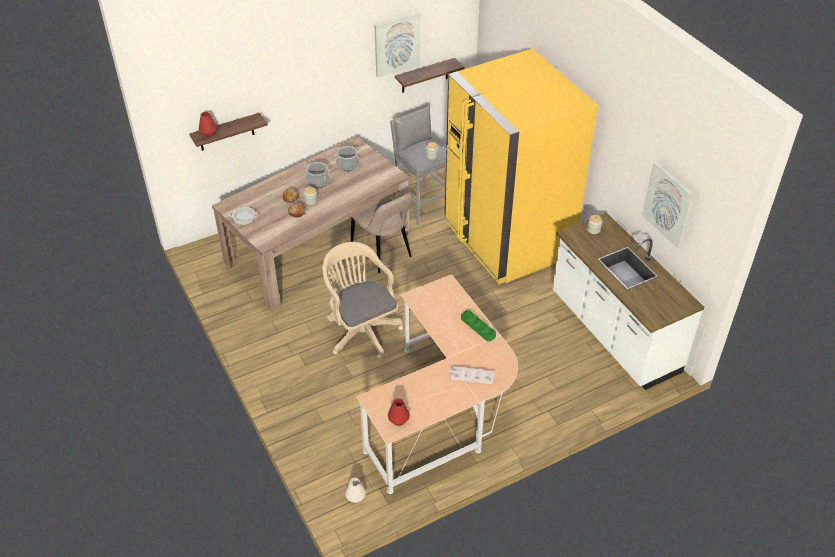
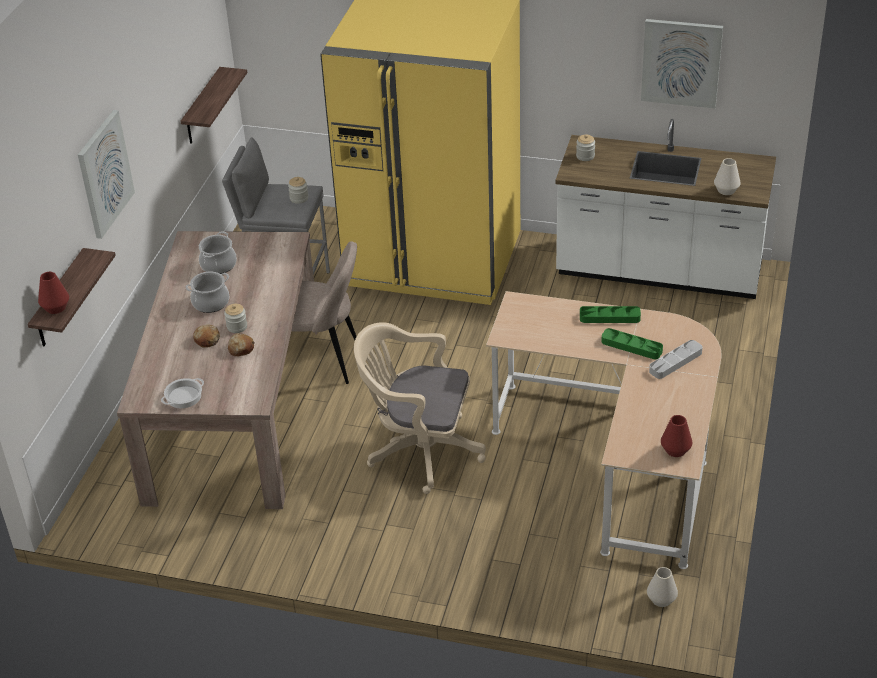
camera: 45 degrees left, 5 degrees down
(397, 44) = (174, 70): picture -> picture (104, 174)
(464, 351) = (631, 346): none -> green tray
(640, 305) = (726, 190): none -> white vase

